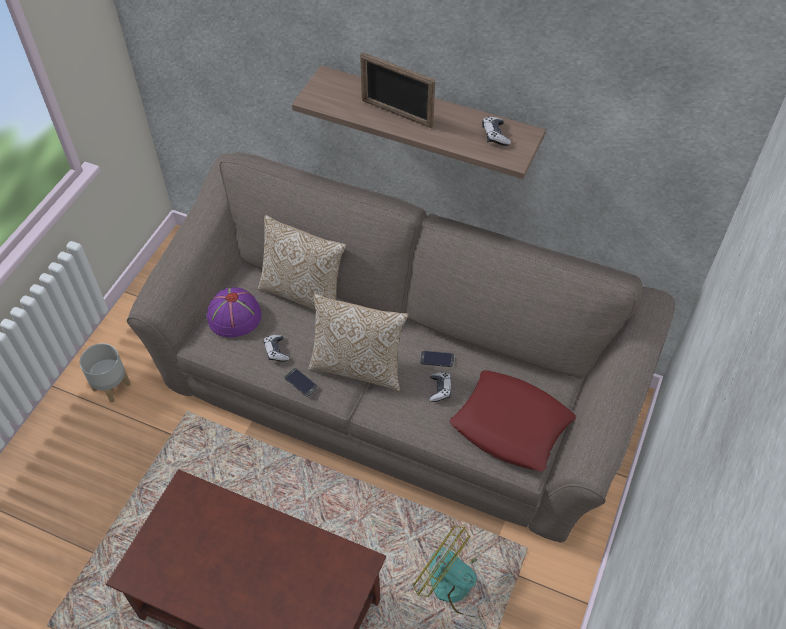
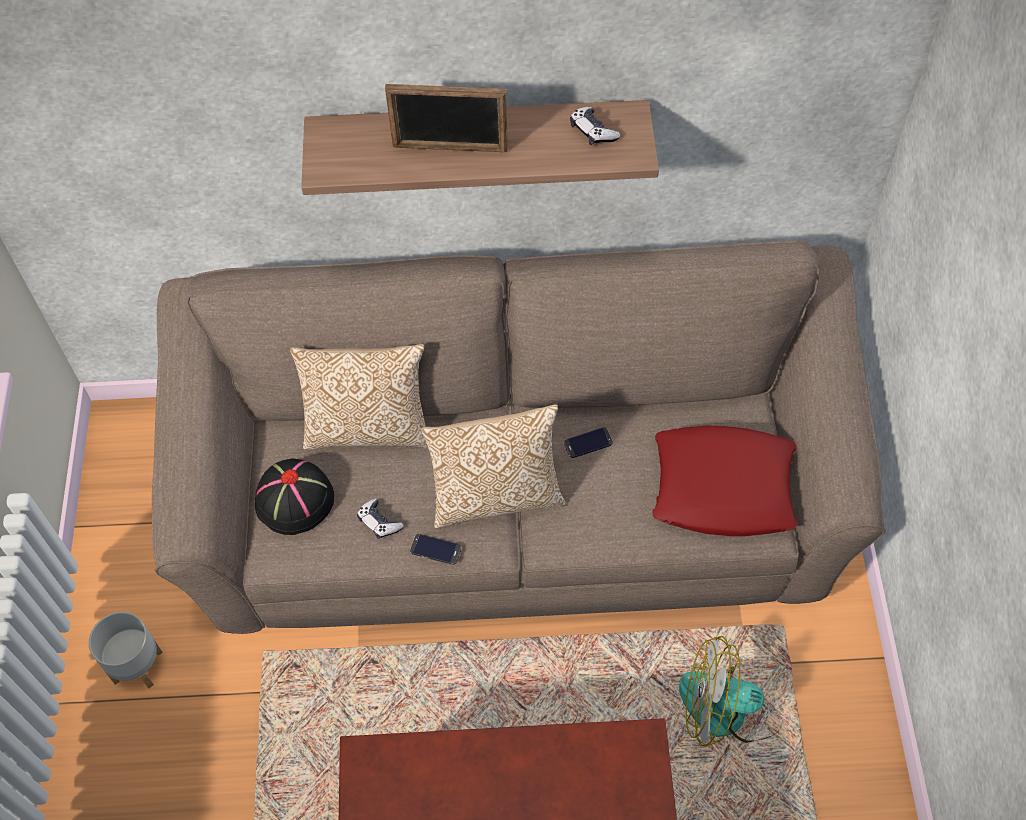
camera: 25 degrees left, 5 degrees up
(234, 316) = (294, 500): purple hat -> black hat
(440, 389) = (614, 480): game controller -> none

